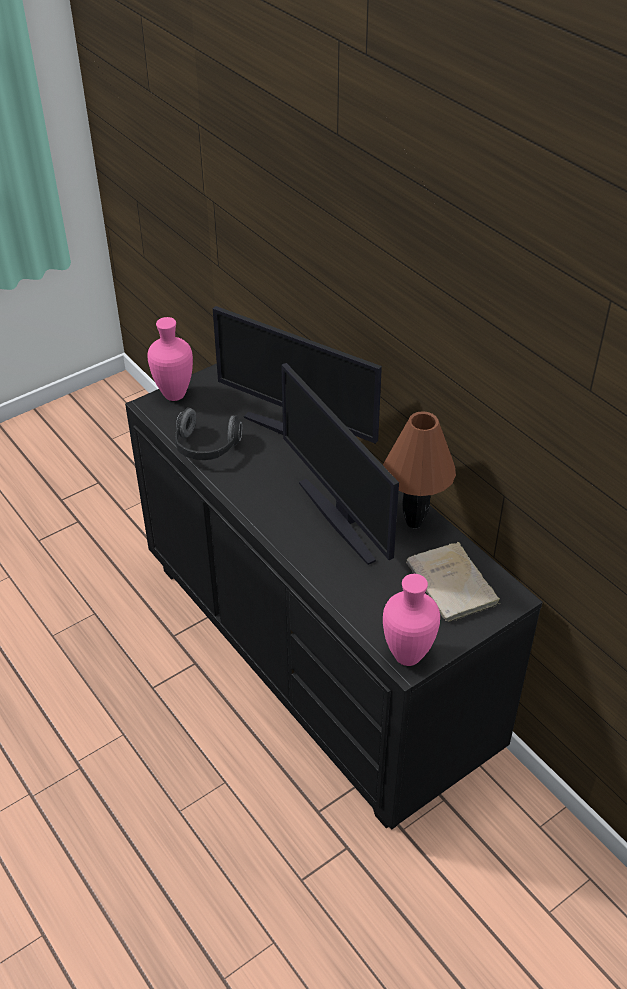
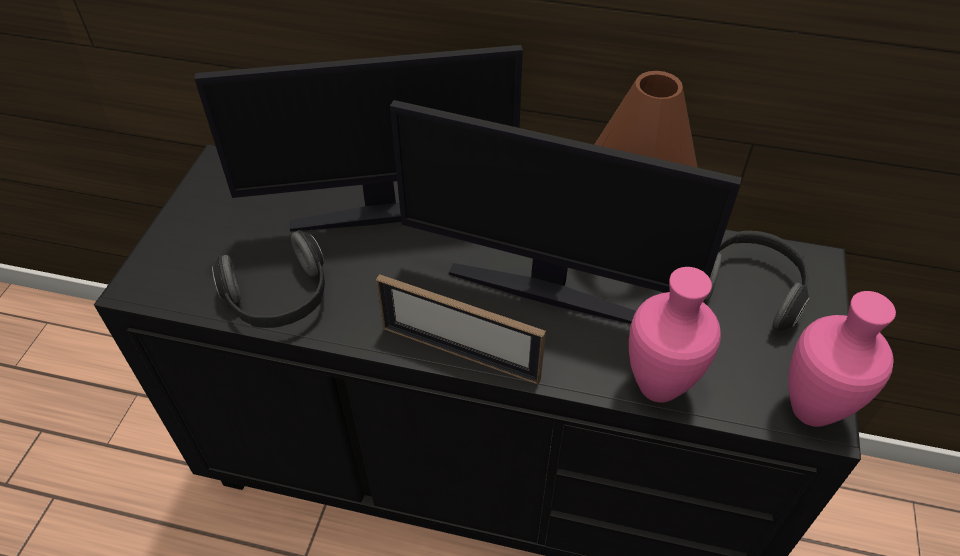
camera: 40 degrees left, 5 degrees up
(175, 394) = (162, 251): pink vase -> pink vase (658, 385)
(263, 522) = (460, 353): none -> picture frame
(453, 586) = (750, 289): beige book -> headphones

